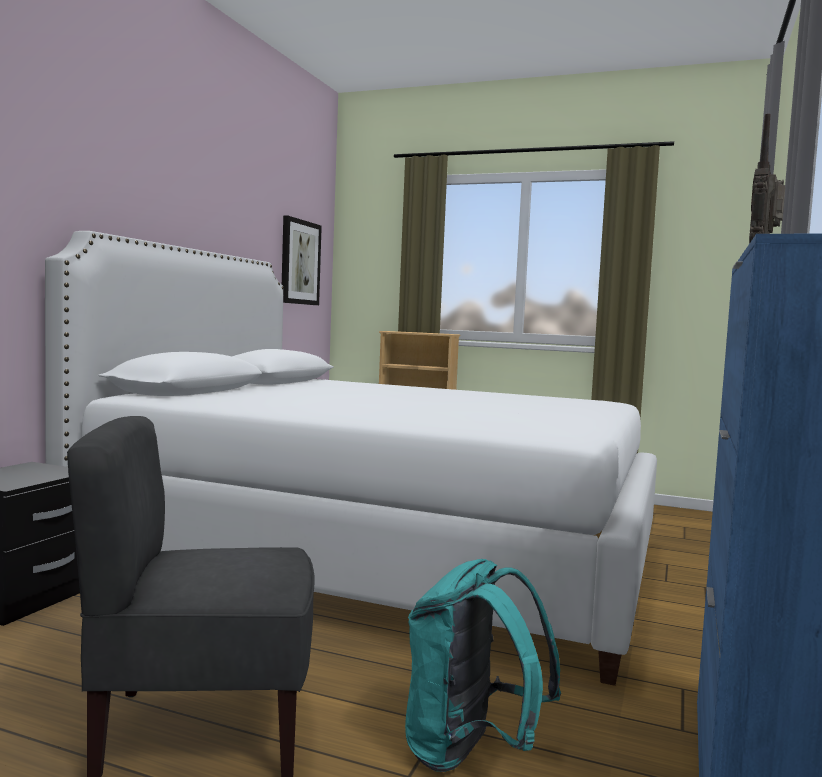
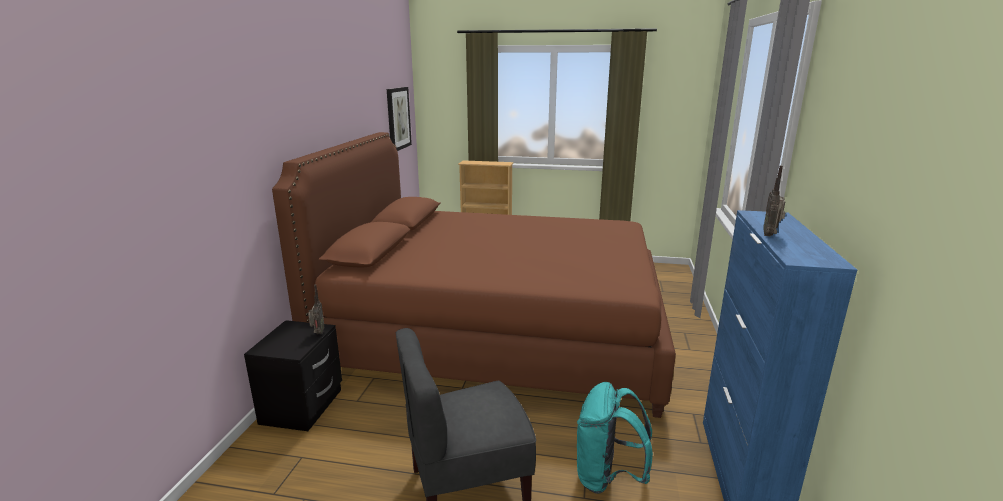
camera: 10 degrees left, 15 degrees up
(62, 474) = (317, 333): none -> radio
(380, 555) = (497, 333): white bed -> brown bed

